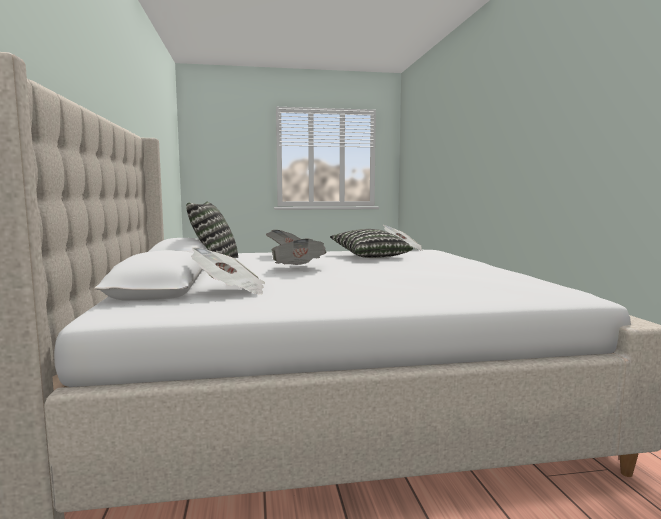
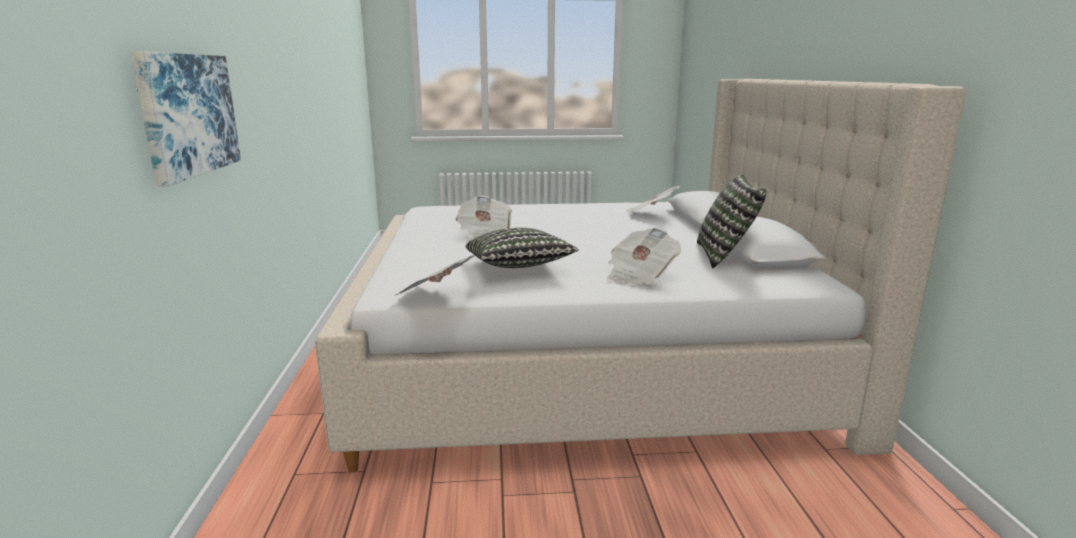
camera: 175 degrees left, 10 degrees up
(298, 268) = (613, 239): newspaper -> newspaper (484, 234)
(515, 155) = (187, 114): none -> picture

